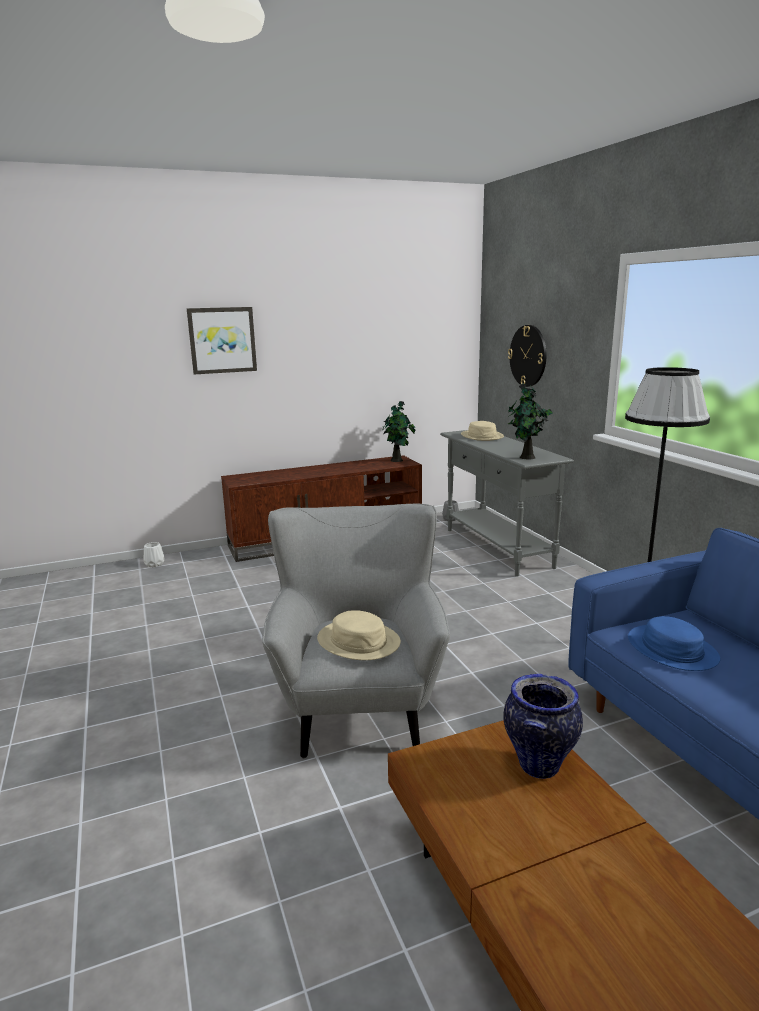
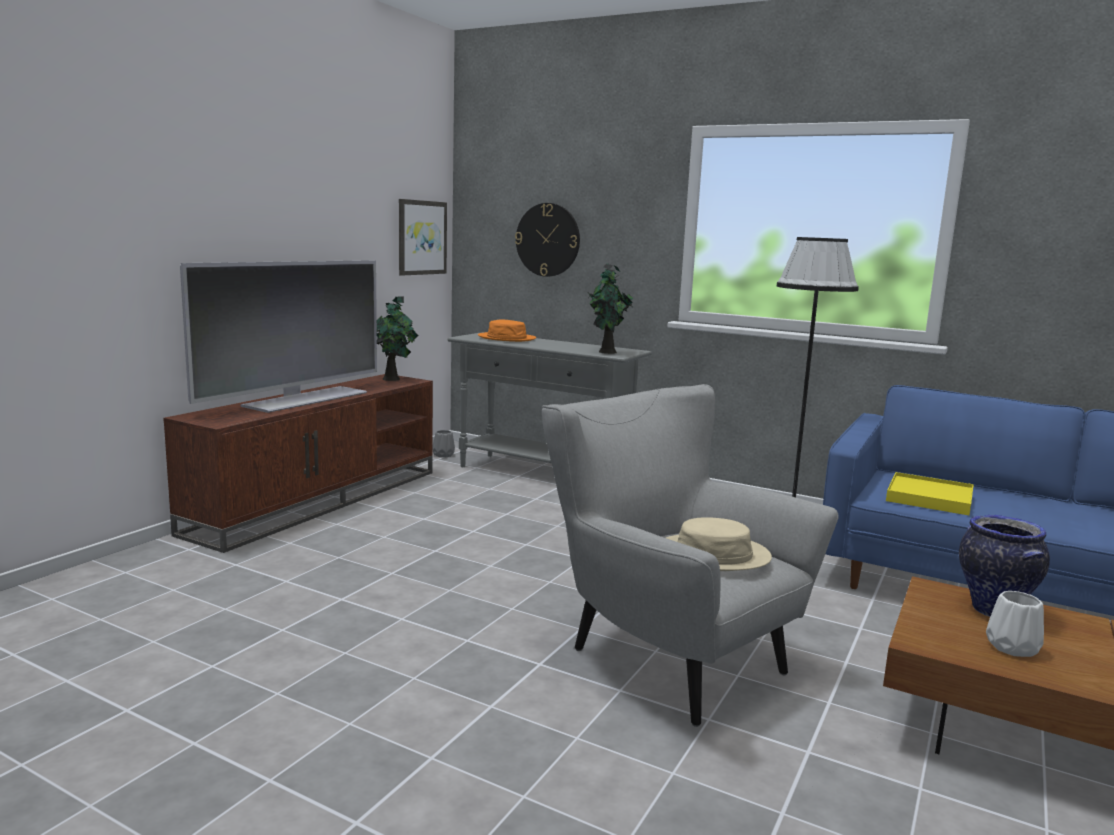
camera: 40 degrees left, 5 degrees down
(155, 564) = (74, 586): white vase -> white vase (1013, 647)
(222, 340) = (165, 191): picture -> picture (421, 237)
(313, 471) = (304, 399): none -> television
(482, 436) = (507, 338): beige hat -> orange hat
(671, 649) = (929, 498): blue hat -> yellow tray

